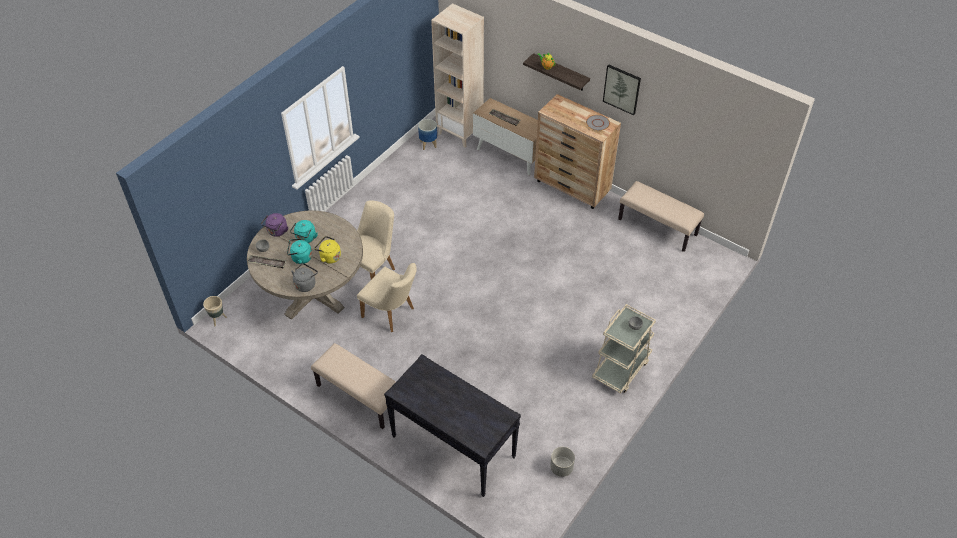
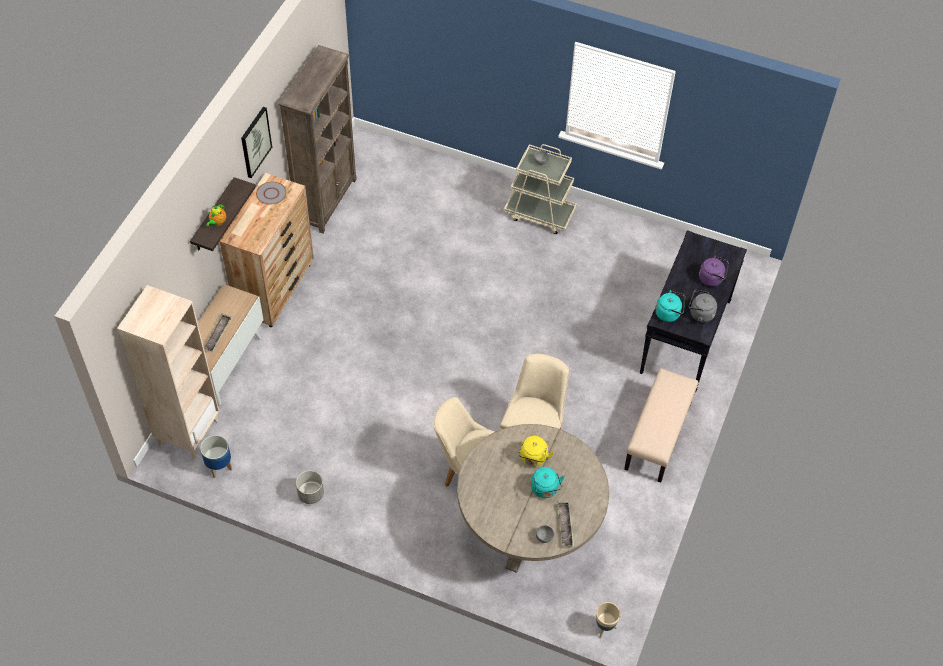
camera: 105 degrees left, 5 degrees up
(277, 232) = (509, 532): purple kettle -> purple kettle (712, 278)
(305, 239) = (511, 494): turquoise kettle -> turquoise kettle (669, 313)
(306, 284) = (584, 470): grey kettle -> grey kettle (700, 314)
(561, 468) = (673, 246): grey planter -> grey planter (311, 494)
(658, 227) = (327, 201): beige bench -> brown bookcase

